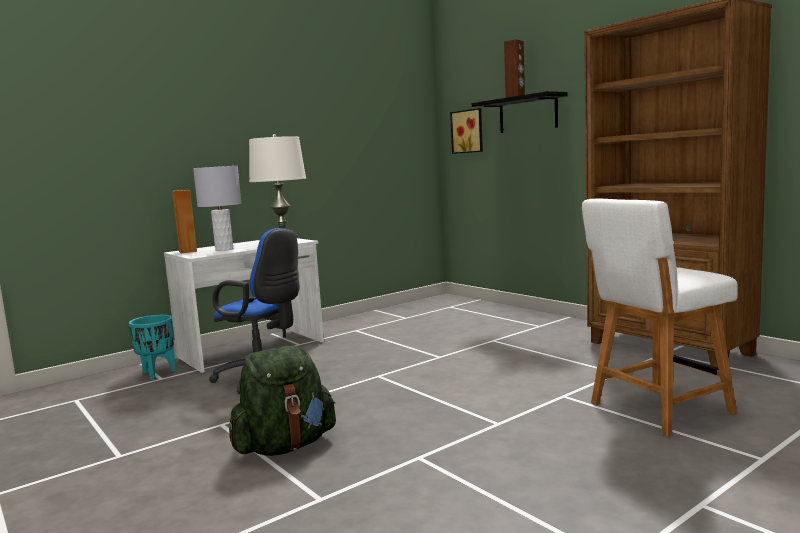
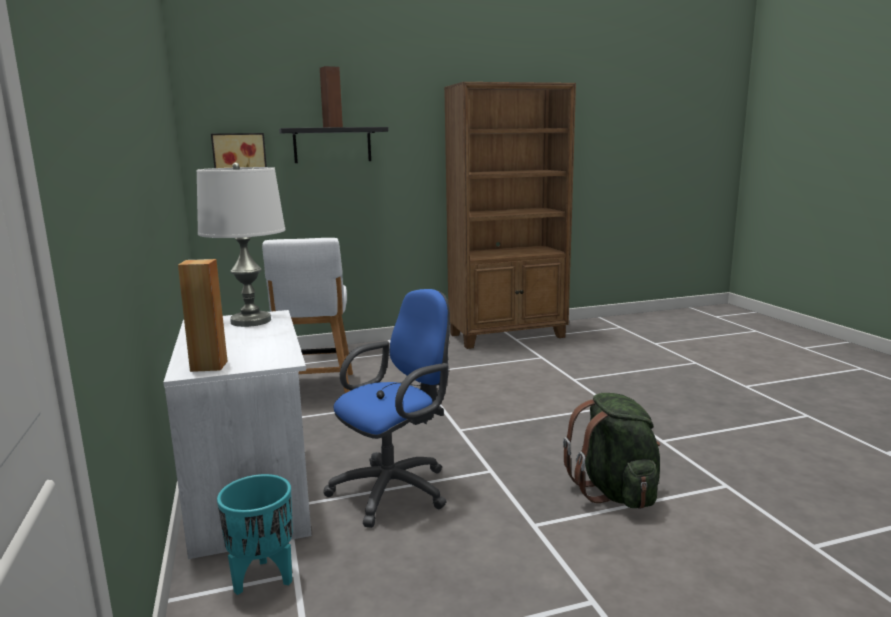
camera: 70 degrees left, 5 degrees up
(224, 249) = (250, 347): grey table lamp -> none
(656, 409) = (616, 364): white chair -> white chair (315, 389)

